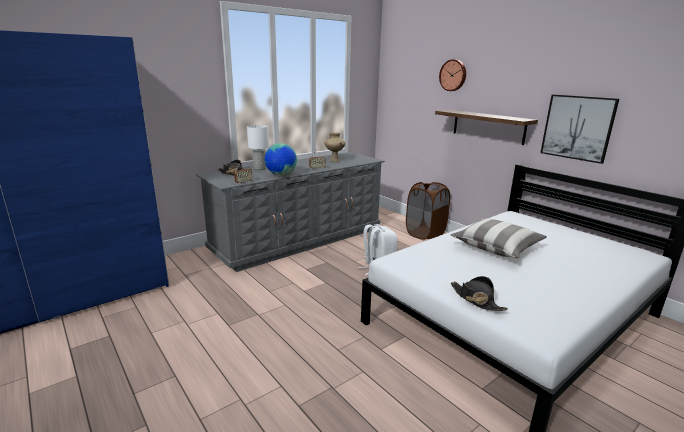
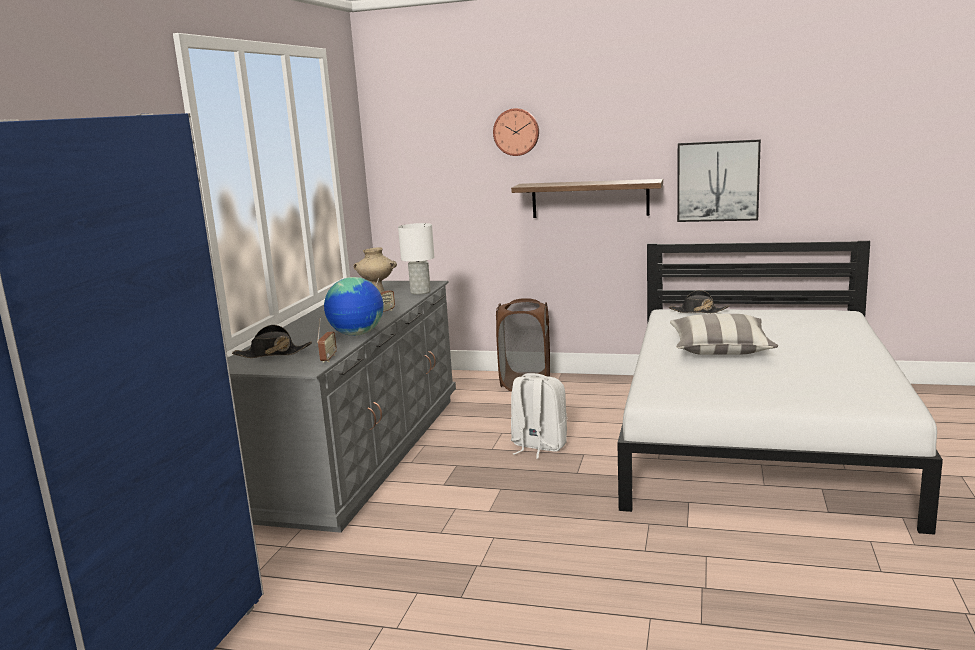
camera: 35 degrees left, 5 degrees down
(259, 168) = (292, 335): white table lamp -> white table lamp (420, 292)
(476, 299) = (799, 401): black hat -> black hat (698, 311)

